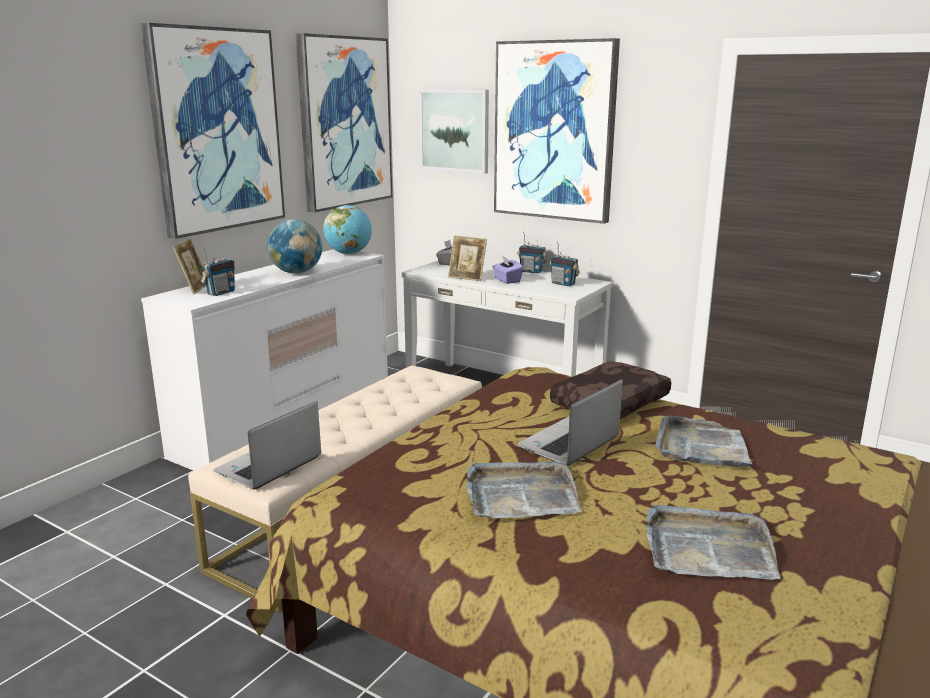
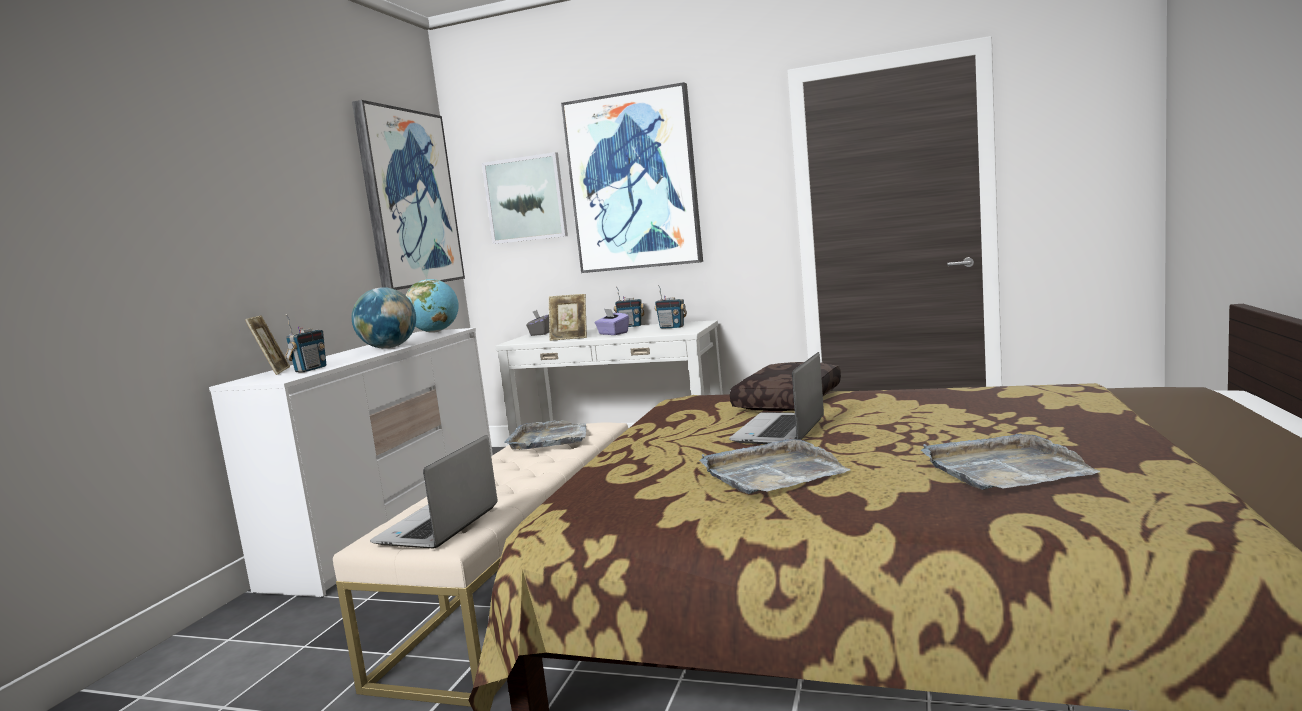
camera: 15 degrees left, 10 degrees down
(216, 130) = (279, 196): picture -> none
(701, 447) = (909, 409): grey tray -> grey tray (549, 439)

